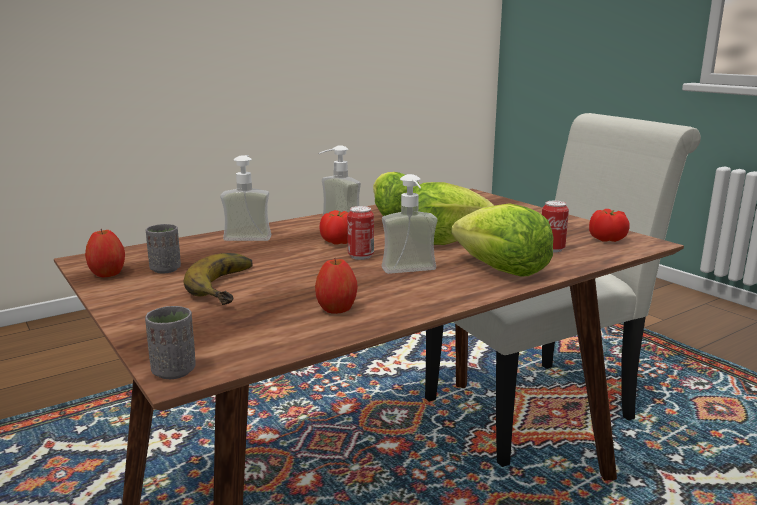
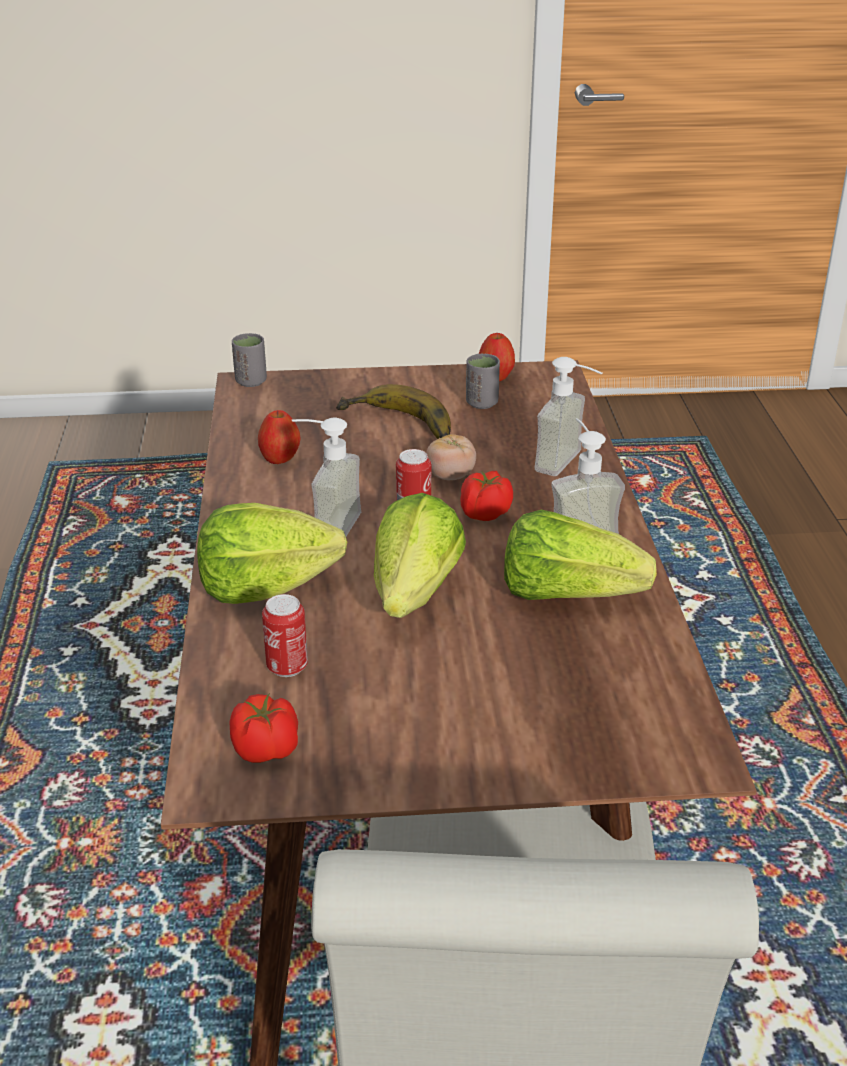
camera: 120 degrees right, 15 degrees up
(299, 257) = (450, 476): none -> tomato

